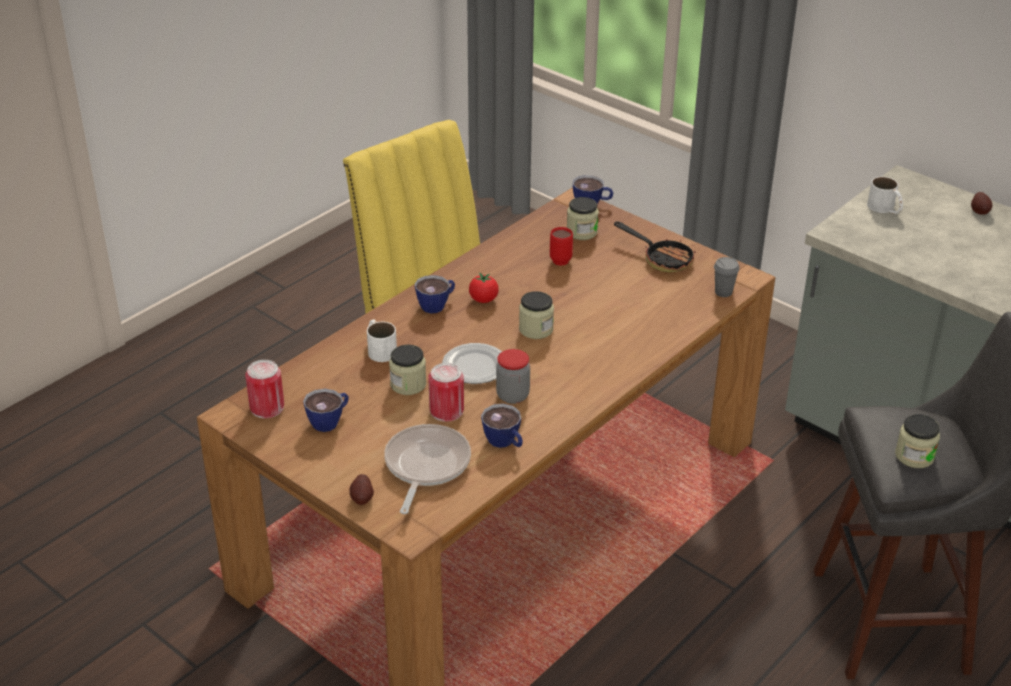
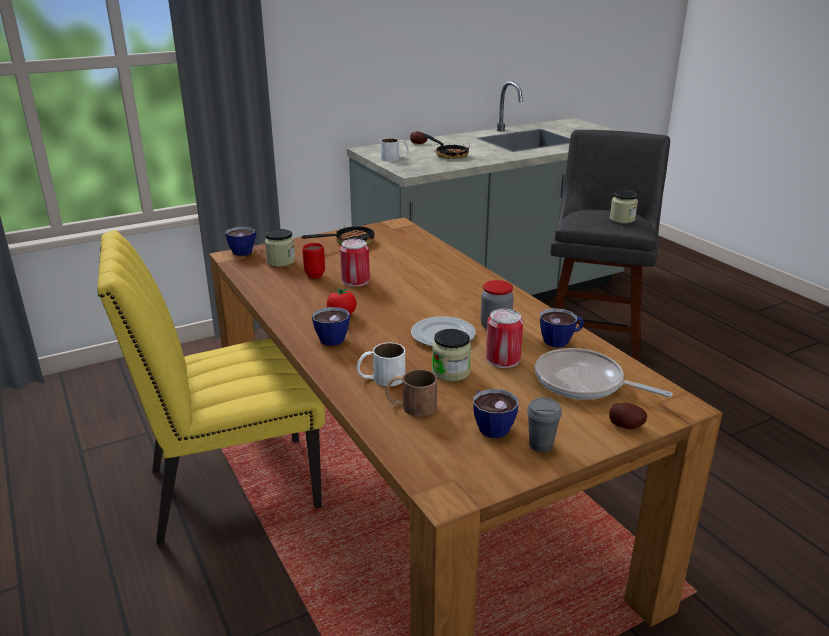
camera: 70 degrees left, 10 degrees down
(267, 407) = (446, 465): can -> can (355, 280)
(342, 374) = (410, 406): none -> brown mug
(536, 329) = (405, 301): jar -> none
(723, 292) = (410, 233): grey cup -> grey cup (541, 445)
(946, 246) = (448, 155): none -> frying pan

